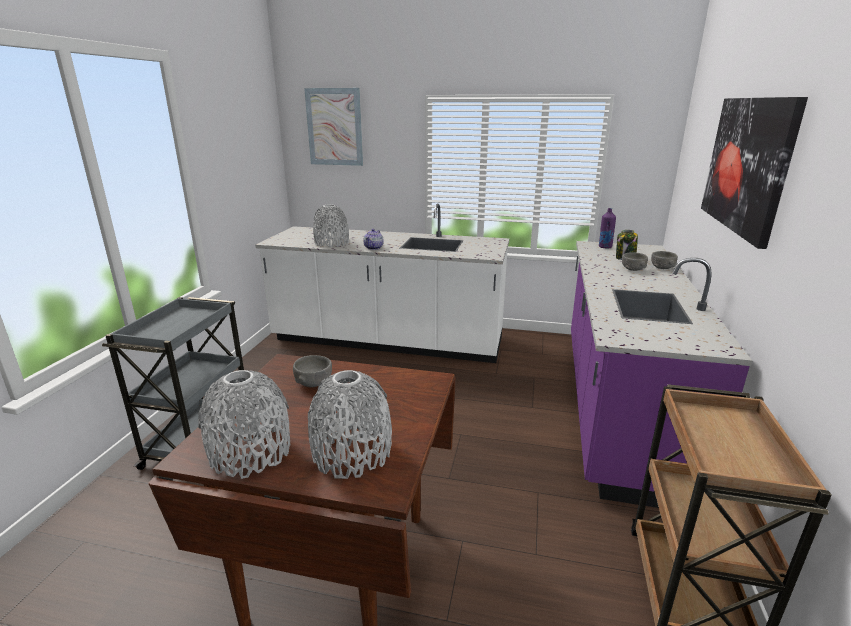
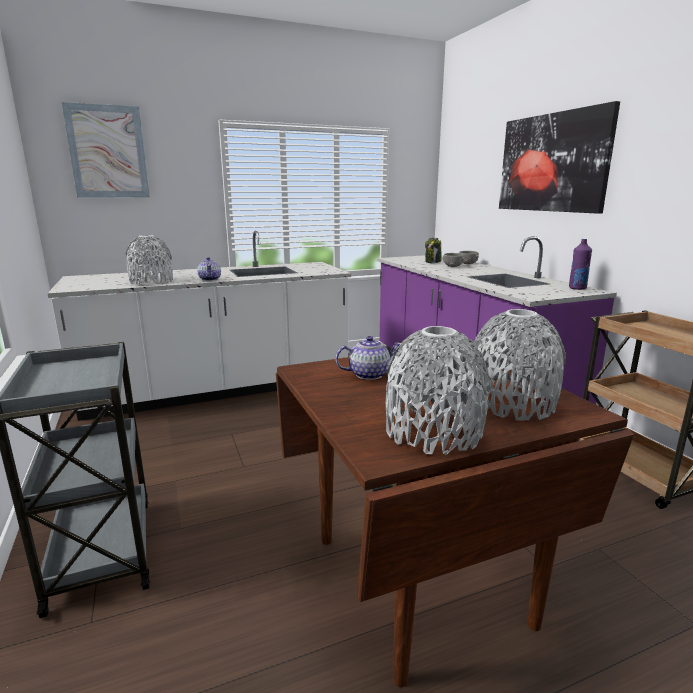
camera: 35 degrees left, 5 degrees down
(314, 383) = (368, 374): grey bowl -> teapot
(604, 247) = (405, 258): purple bottle -> purple bottle (577, 288)

